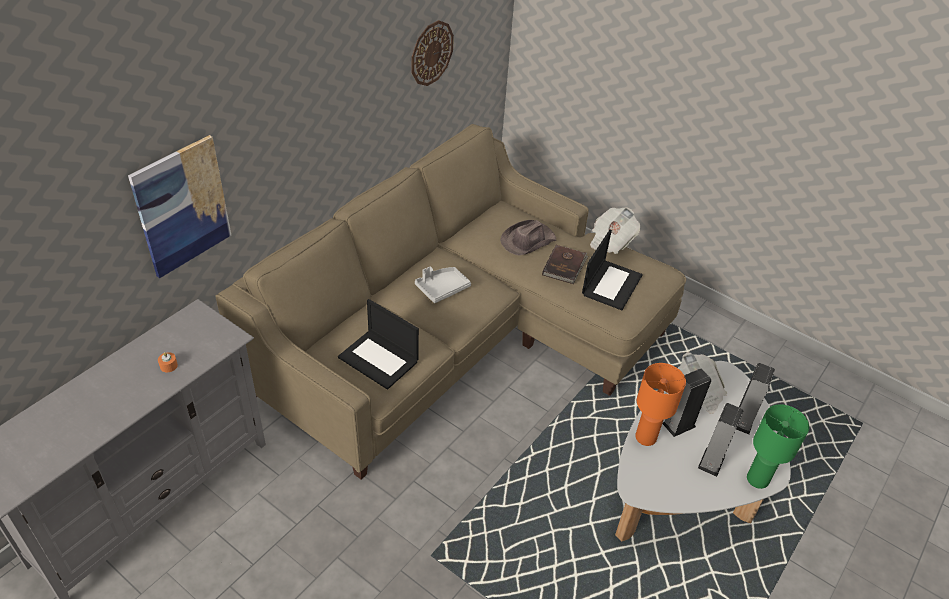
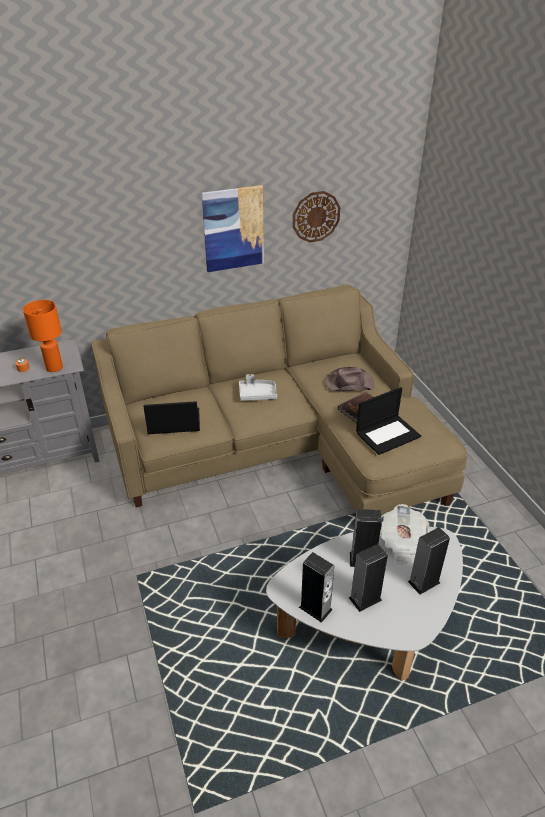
camera: 35 degrees right, 5 degrees down
(182, 206) = (68, 267): picture -> picture (233, 229)
(379, 359) = (173, 422): laptop -> laptop turned 105 degrees clockwise
(611, 241) = (419, 405): newspaper -> none
(646, 437) = (326, 556): orange table lamp -> orange table lamp (55, 368)
(679, 493) = (315, 608): none -> speaker
(758, 479) = (395, 631): green table lamp -> none

